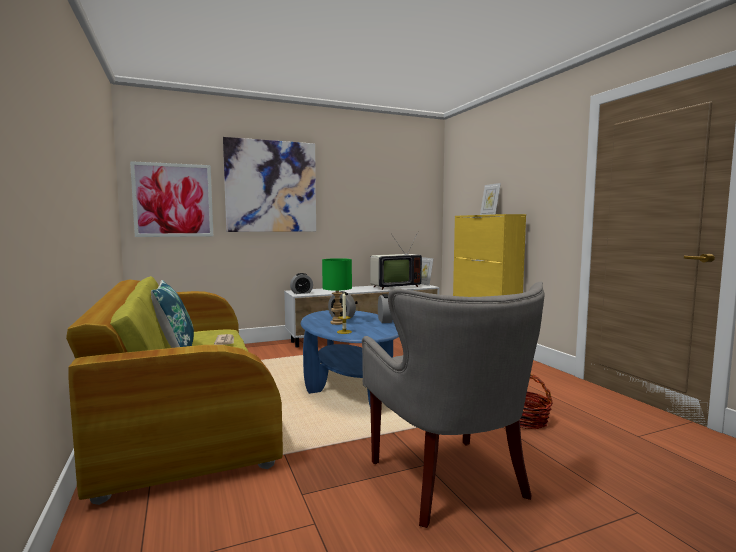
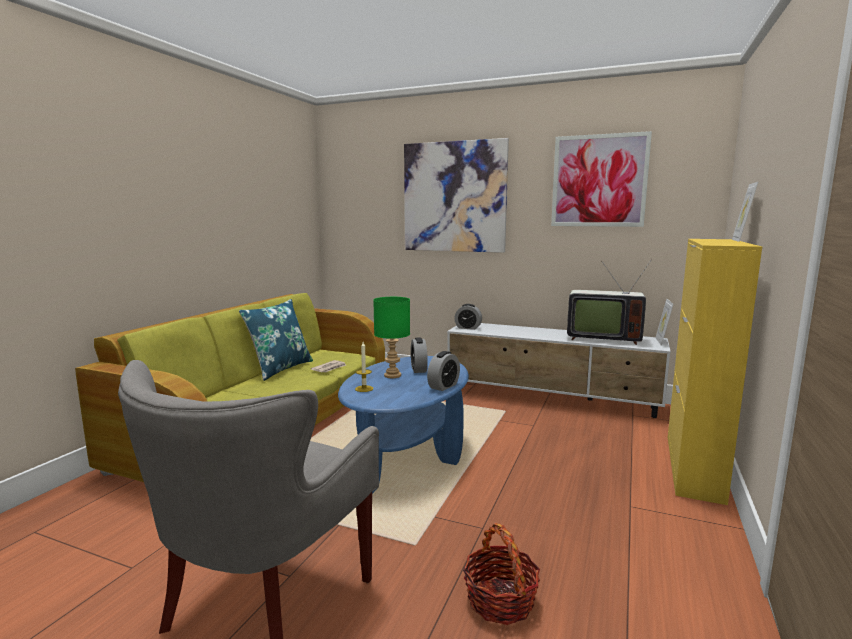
camera: 45 degrees right, 5 degrees up
(173, 200) = (360, 216): picture -> picture (599, 181)

